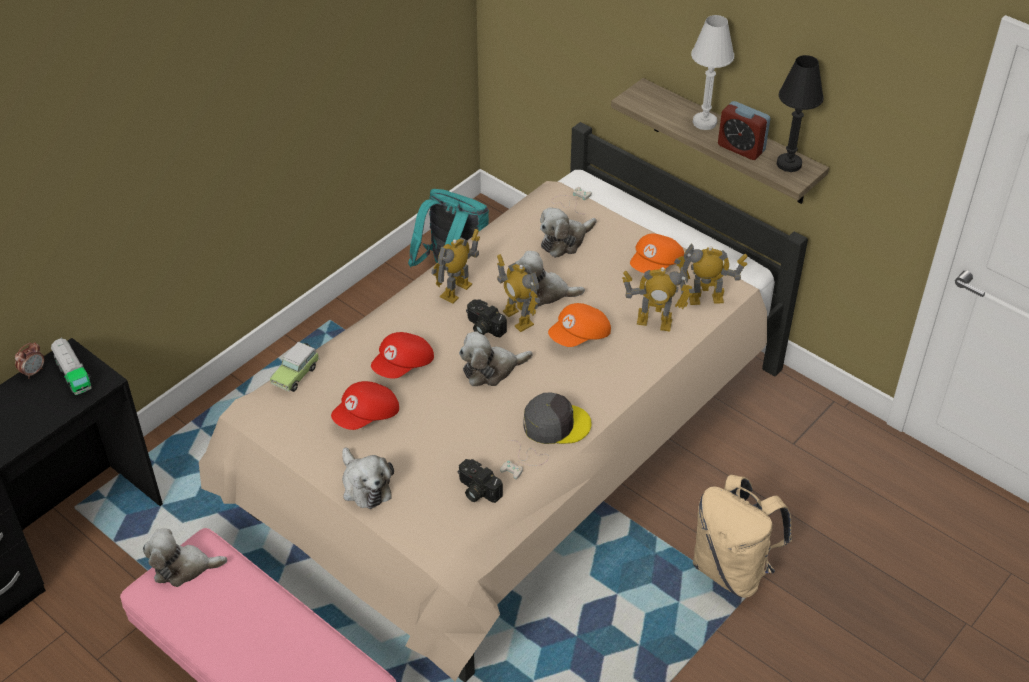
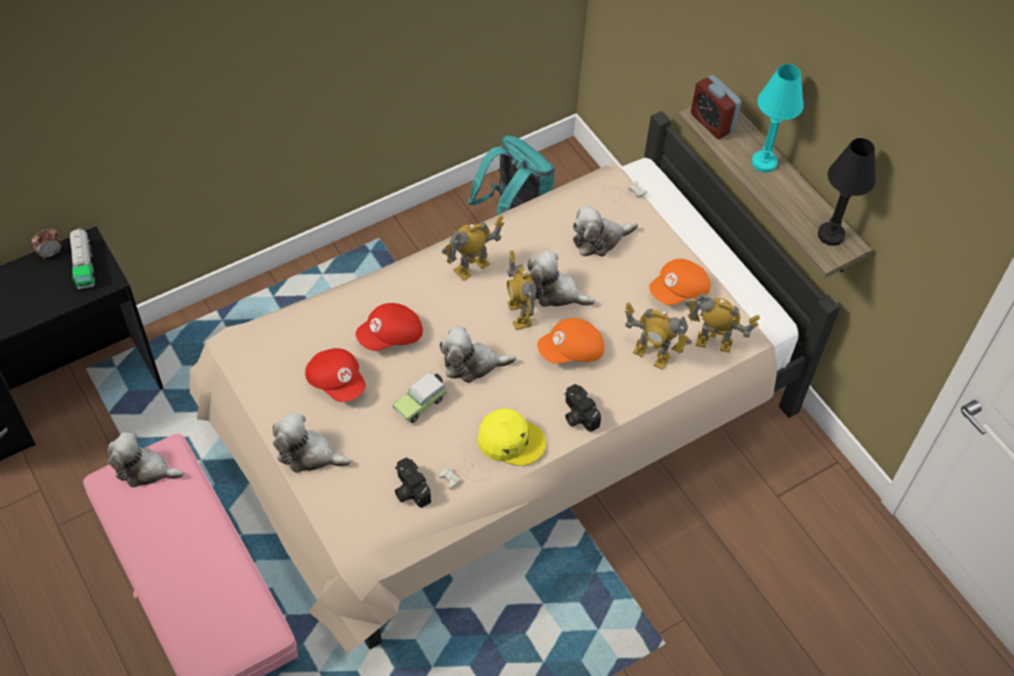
camera: 15 degrees right, 10 degrees up
(297, 374) = (289, 317): toy car -> toy car (421, 403)
(365, 485) = (308, 454): plush toy -> plush toy turned 120 degrees clockwise
(367, 416) = (337, 381): red cap -> red cap turned 105 degrees counterclockwise
(483, 327) = (482, 315): camera -> camera (577, 415)
(555, 424) = (510, 440): grey cap -> yellow cap
(704, 122) = (764, 162): white table lamp -> turquoise table lamp
(732, 569) = (663, 612): beige backpack -> none
(741, 148) = (788, 203): alarm clock -> alarm clock (712, 122)

